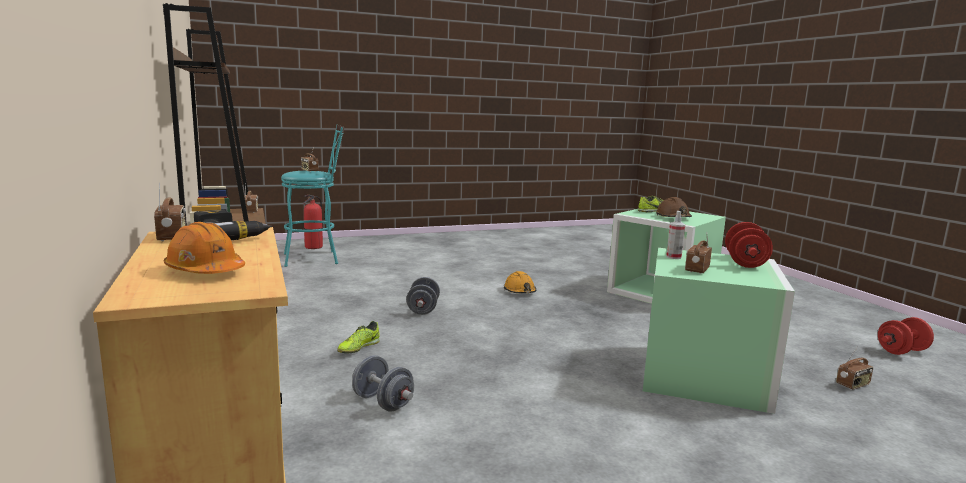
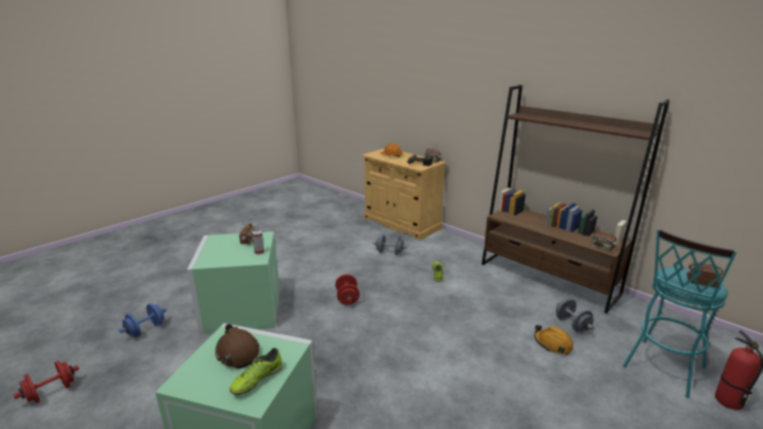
camera: 155 degrees right, 10 degrees up
(423, 309) = (449, 318): grey dumbbell -> grey dumbbell (572, 325)
(520, 291) = (405, 378): orange hard hat -> orange hard hat (553, 344)
(745, 263) = (213, 257): red dumbbell -> red dumbbell (347, 298)
(853, 385) = (146, 330): radio -> blue dumbbell

